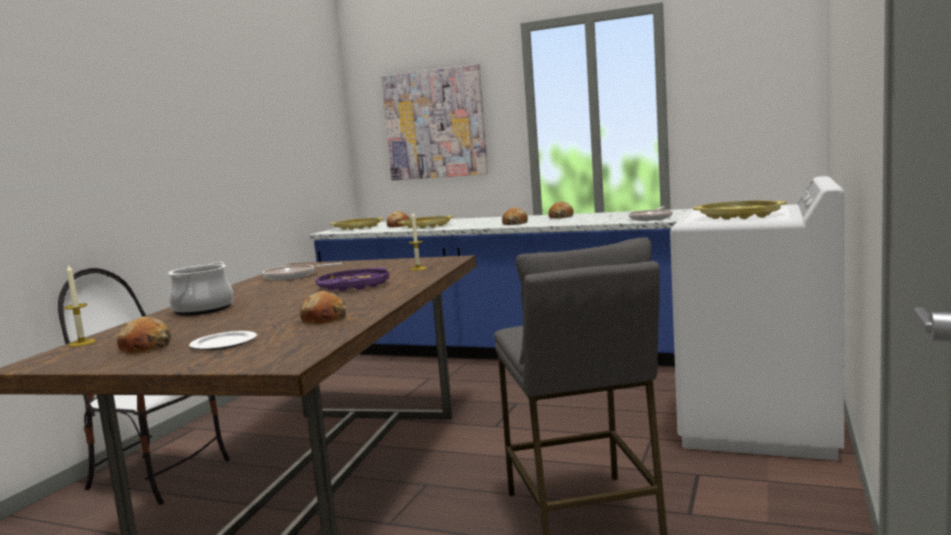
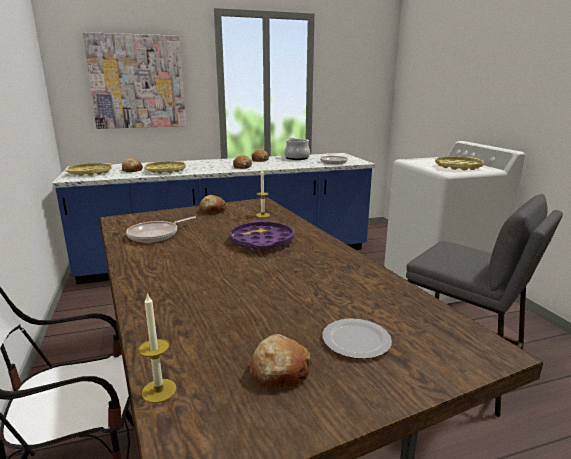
camera: 40 degrees left, 10 degrees up
(203, 310) = (181, 296): cooking pot -> cooking pot (297, 158)
(324, 319) = (355, 285): bread -> bread (212, 210)

